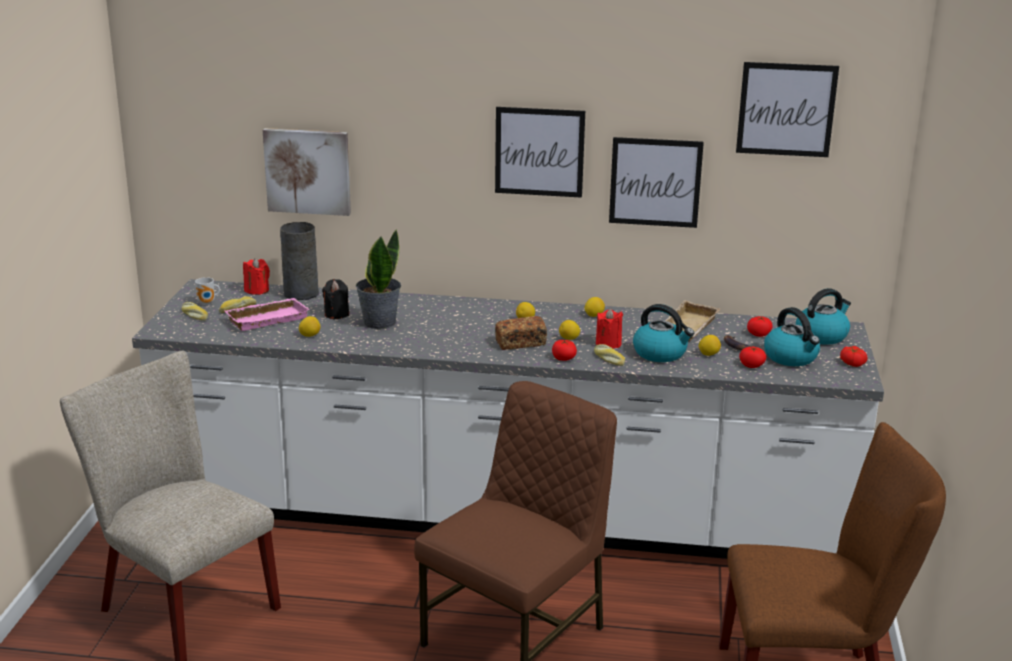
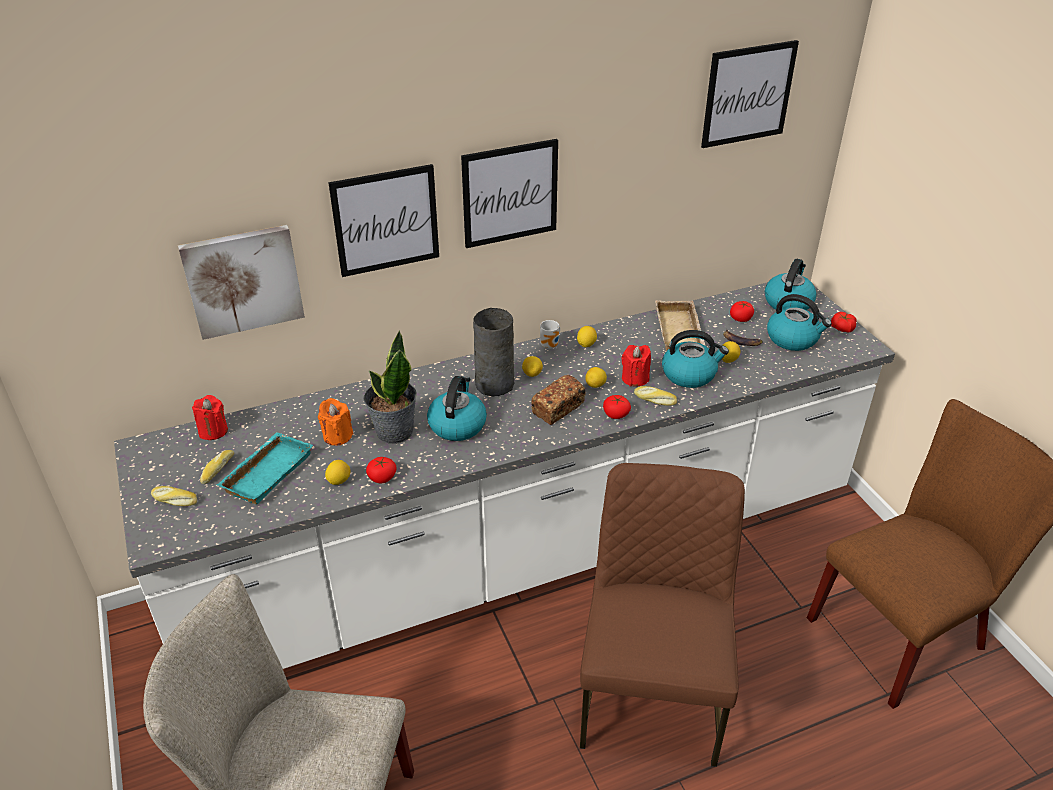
camera: 30 degrees left, 15 degrees up
(207, 303) = (172, 473): mug -> mug (551, 346)
(267, 318) = (266, 472): pink tray -> turquoise tray
(301, 293) = (268, 418): grey vase -> grey vase (493, 384)
(336, 314) = (337, 436): black candle -> orange candle
(430, 331) = (457, 424): none -> kettle
(655, 182) = (626, 195): picture -> picture (386, 220)
(751, 365) = (773, 361): tomato -> tomato (382, 477)

